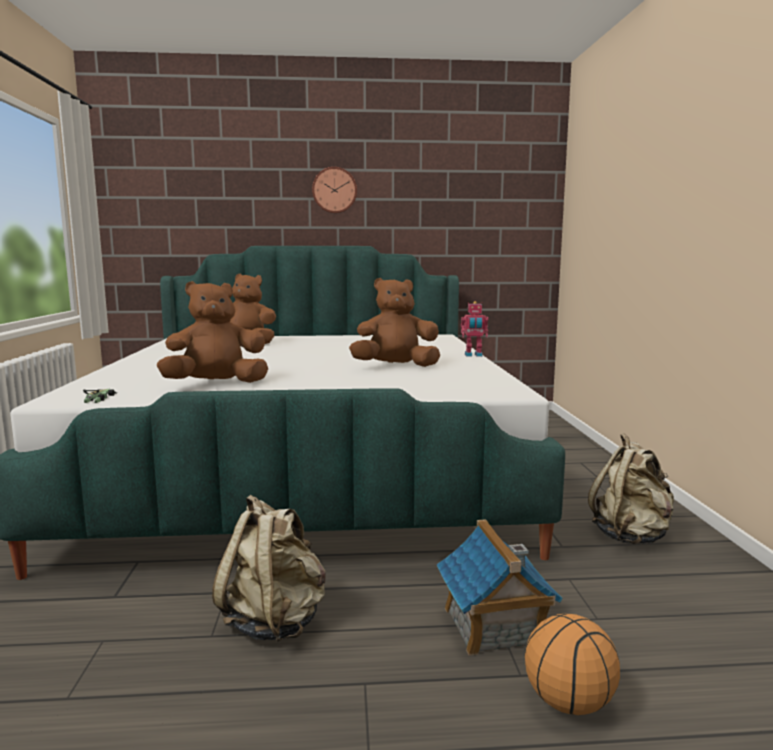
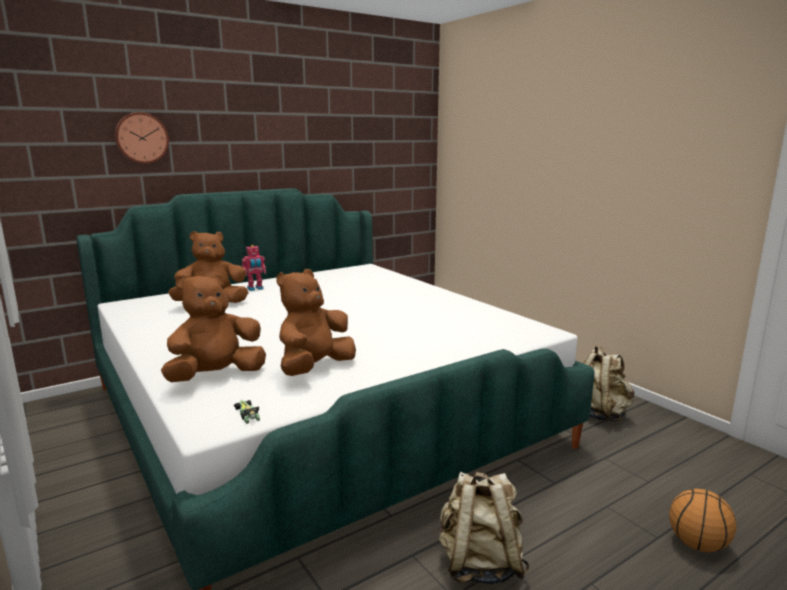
camera: 30 degrees left, 5 degrees up
(334, 190) = (254, 134): wall clock -> wall clock (141, 138)
(395, 366) = (412, 315): brown plush toy -> brown plush toy (216, 376)
(473, 355) = (440, 291): toy robot -> toy robot (255, 289)
(494, 626) = (607, 509): toy house -> none

